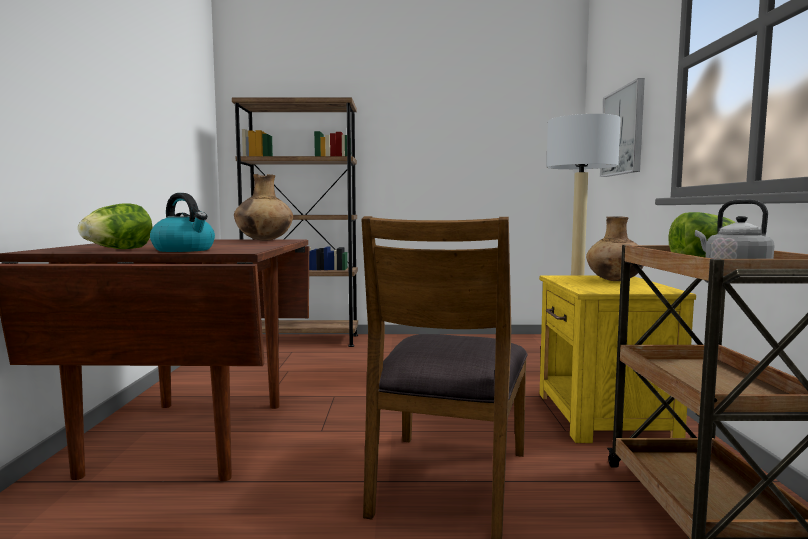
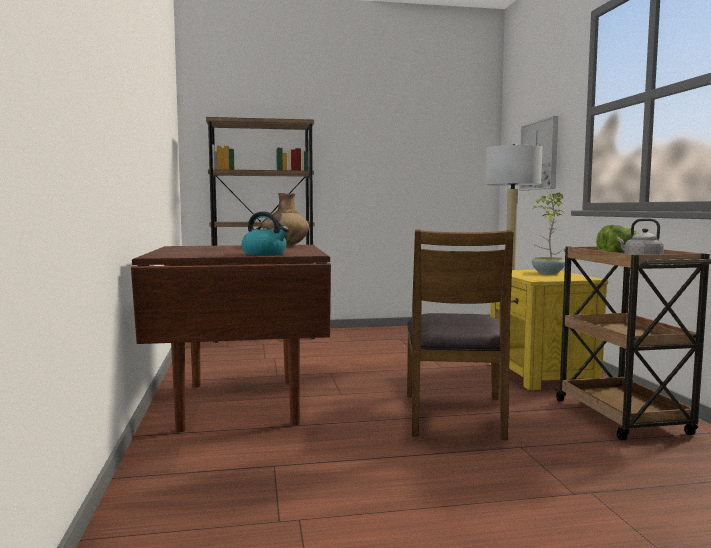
camera: 10 degrees left, 0 degrees up
(118, 249) = (212, 254): lettuce -> none
(614, 280) = (547, 273): brown vase -> potted plant

